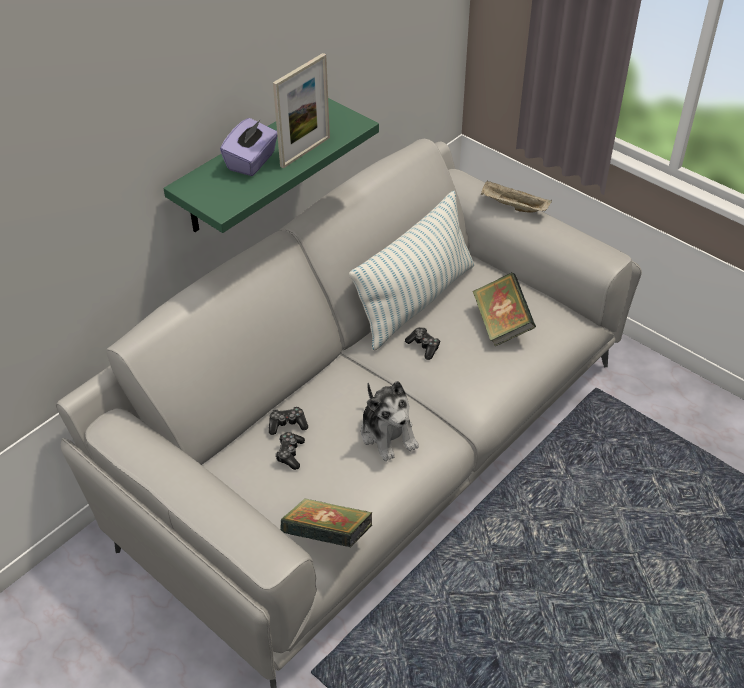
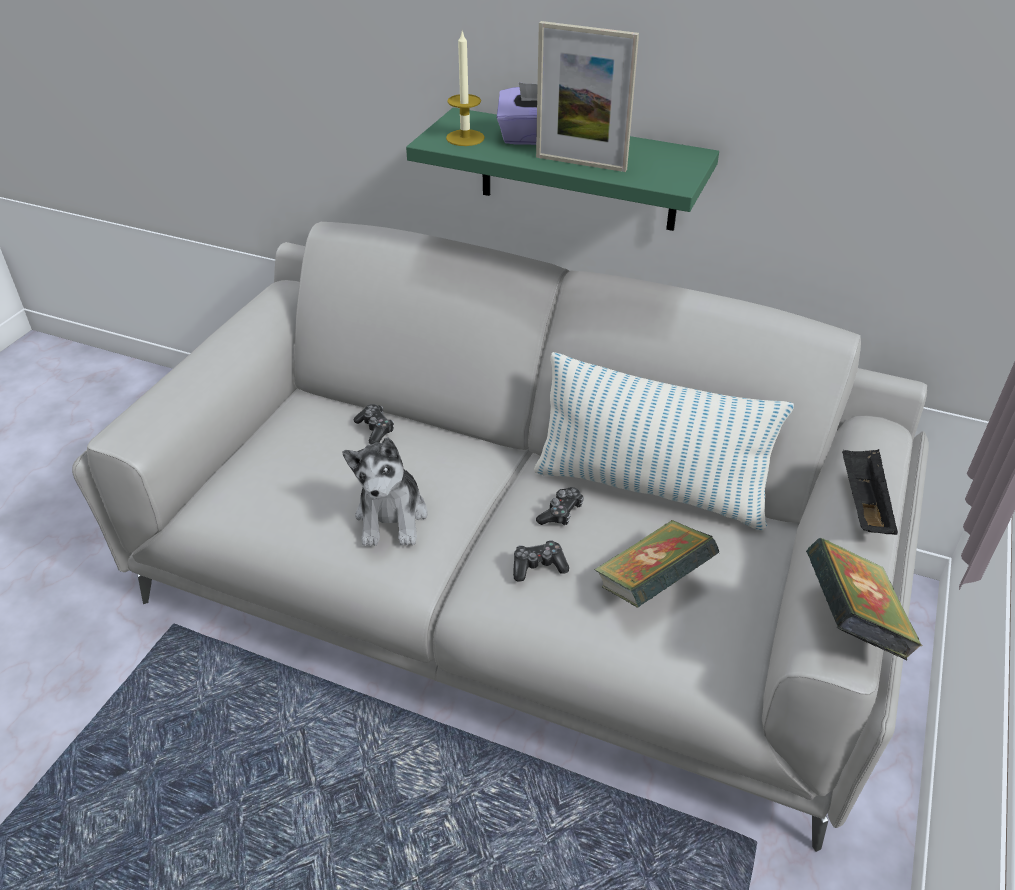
camera: 70 degrees right, 5 degrees down
(228, 192) = (465, 138): none -> candle
(290, 454) = (331, 443): game controller -> game controller (538, 566)
(327, 537) = (218, 504): book -> book (851, 622)
(388, 434) = (392, 517): plush toy -> plush toy turned 45 degrees counterclockwise
(513, 207) = (863, 504): beige tray -> black tray

